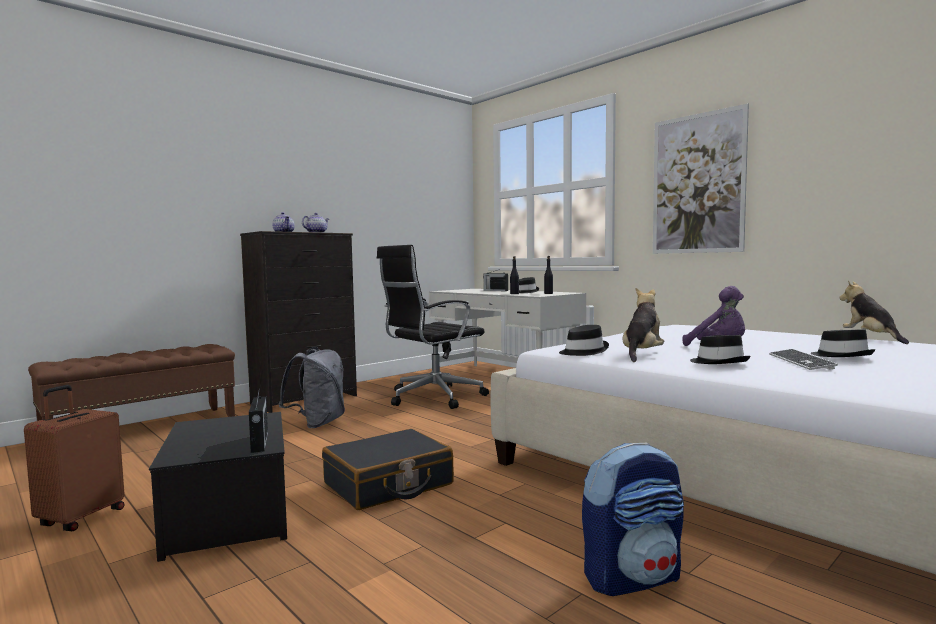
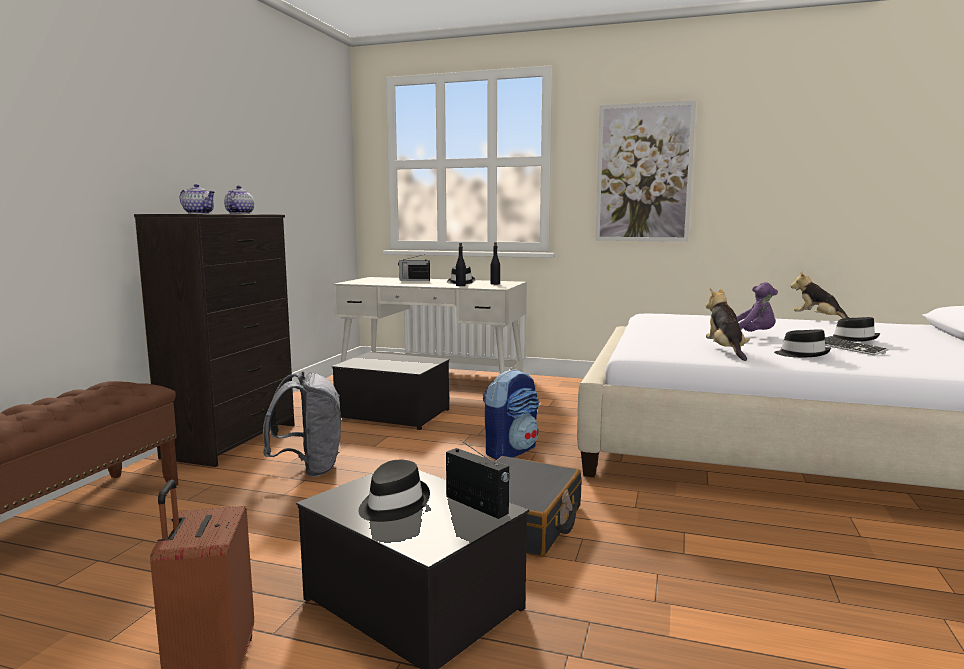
camera: 30 degrees left, 5 degrees up
(432, 397) = (392, 414): black office chair -> storage box
(583, 351) = (675, 353): black hat -> black hat (392, 504)
(632, 577) = (837, 551): backpack -> backpack (510, 451)

